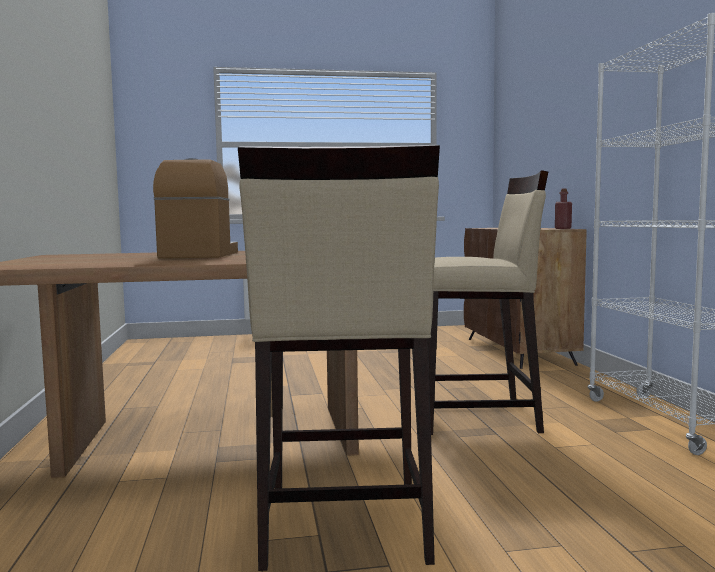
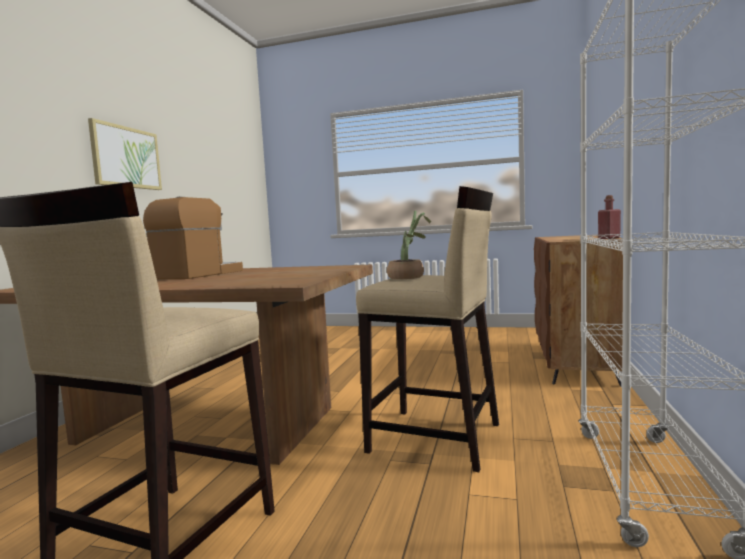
camera: 25 degrees right, 0 degrees up
(30, 97) = (126, 157): none -> picture
(455, 257) = (409, 277): none -> potted plant

